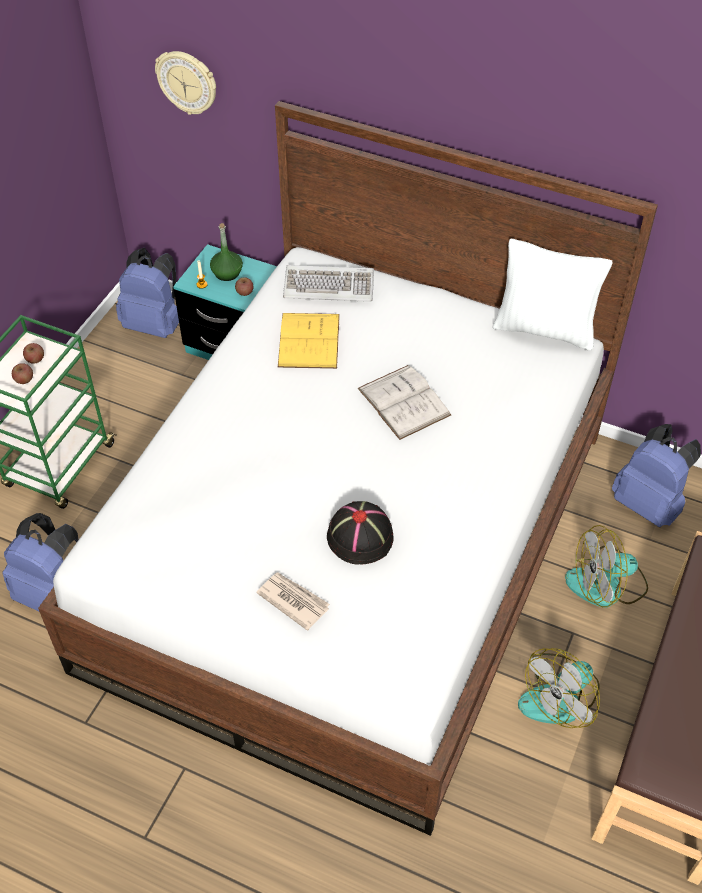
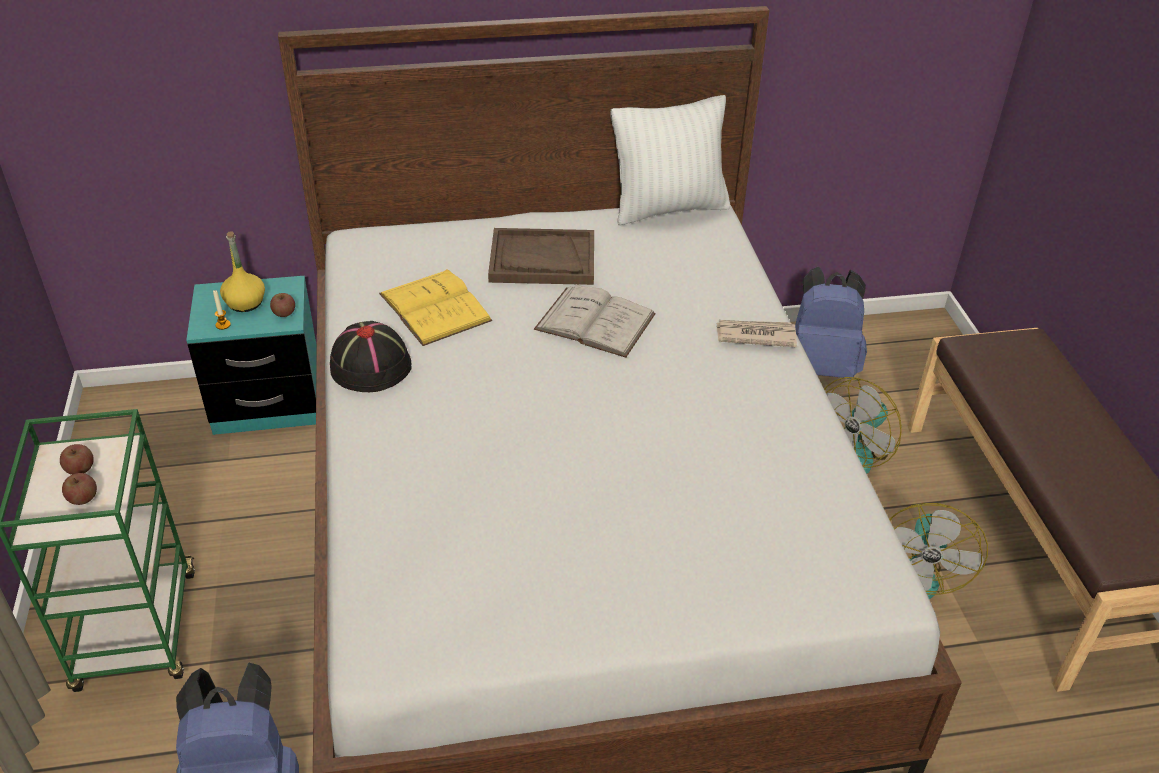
camera: 35 degrees left, 10 degrees down
(155, 324) = (148, 422): blue backpack -> none
(187, 82) = (132, 53): wall clock -> none
(227, 273) = (245, 303): green bottle -> yellow bottle
(293, 600) = (670, 567): newspaper -> newspaper (755, 335)
(329, 286) = (408, 250): keyboard -> none
(360, 536) = (677, 465): black hat -> black hat (370, 365)
(411, 334) = (542, 260): none -> brown tray

